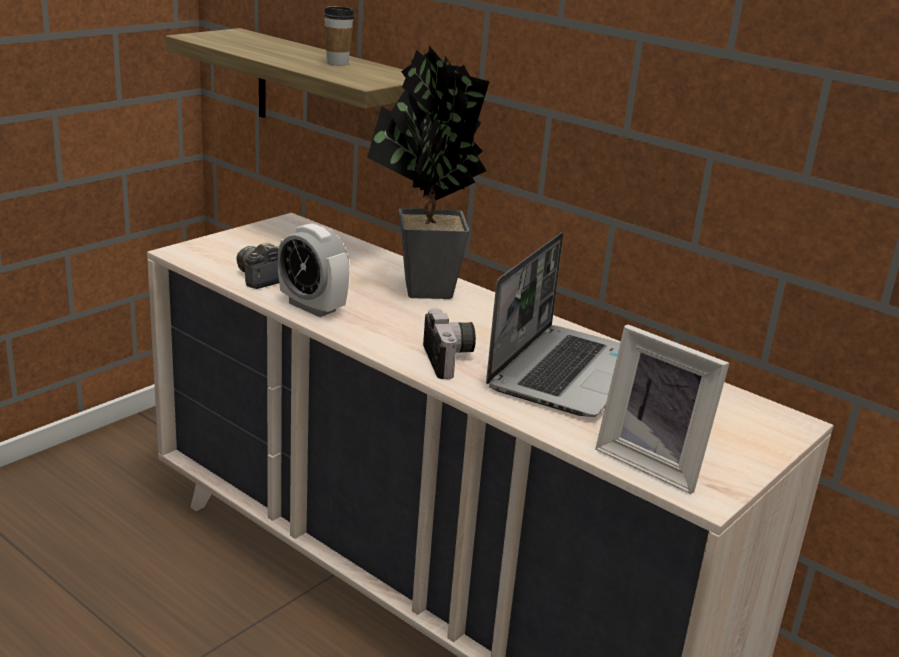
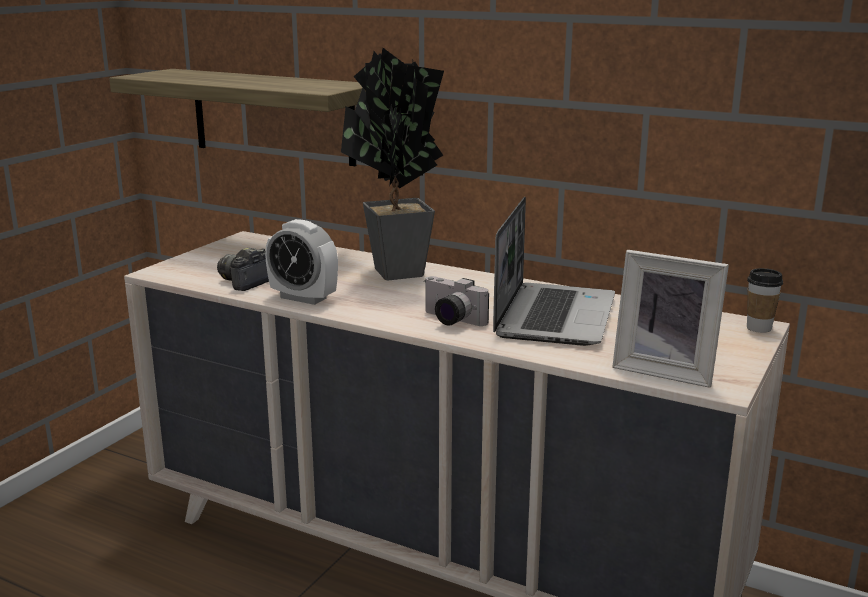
camera: 10 degrees left, 5 degrees down
(337, 63) = (284, 81): cup -> cup (759, 328)
(451, 359) = (449, 320): camera -> camera turned 150 degrees clockwise

